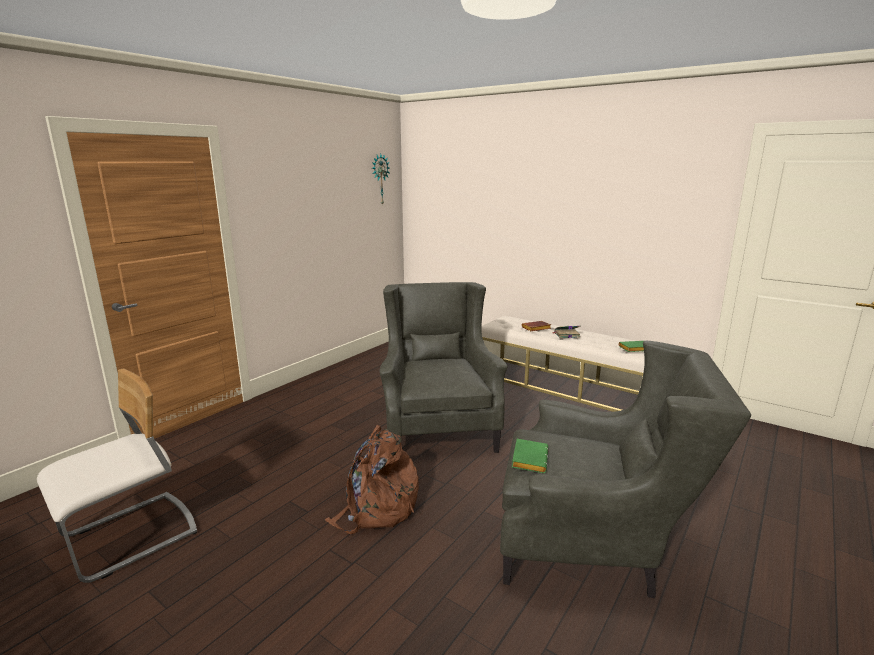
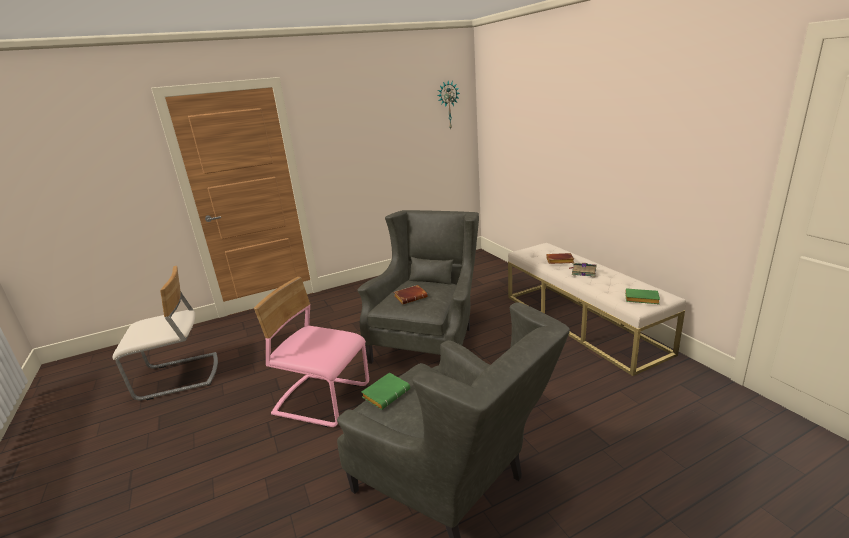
camera: 30 degrees right, 5 degrees up
(377, 508) = (322, 399): brown backpack -> pink chair
(438, 374) = (411, 297): none -> brown book

